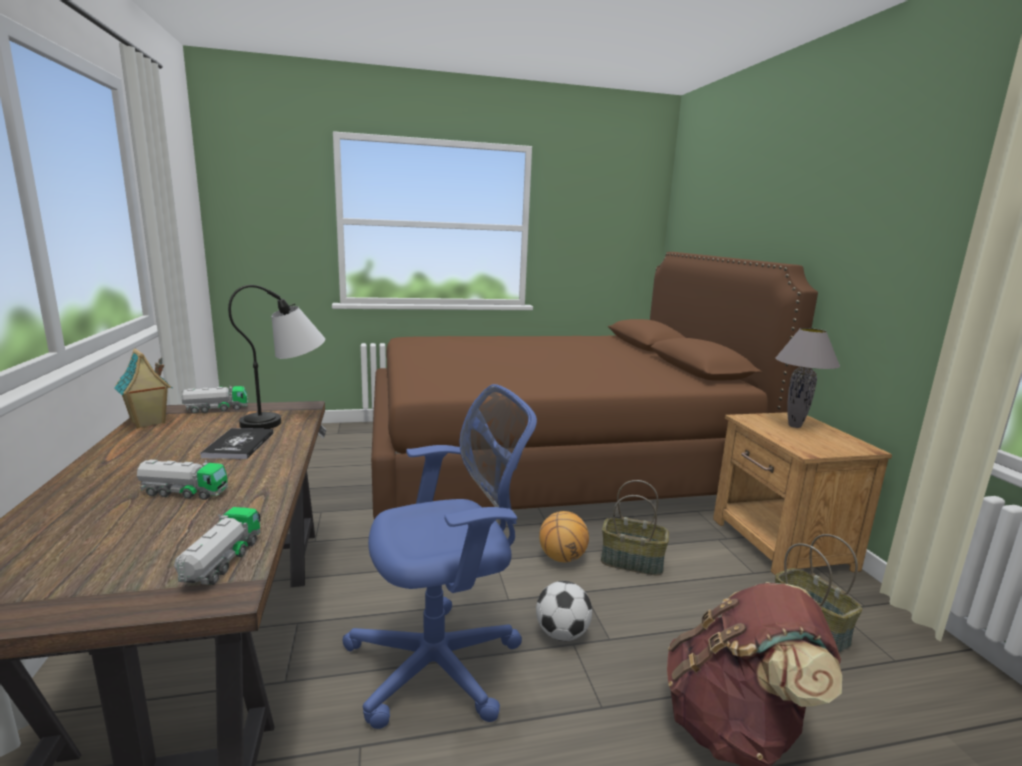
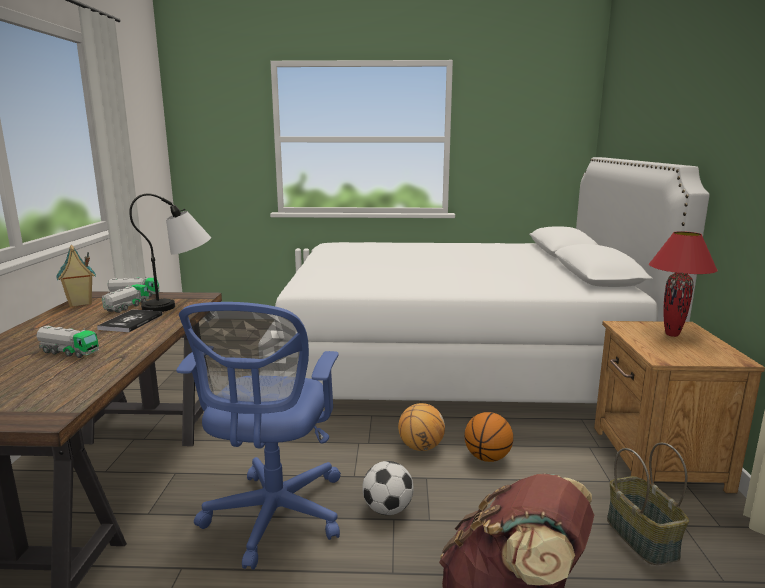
camera: 15 degrees right, 0 degrees up
(222, 562) = (59, 399): toy truck -> toy truck (127, 307)
(442, 663) = (273, 518): blue office chair -> blue office chair turned 105 degrees clockwise
(550, 462) = (453, 363): brown bed -> white bed
(632, 561) = (487, 457): basket -> basketball
(795, 426) = (672, 335): grey table lamp -> red table lamp

